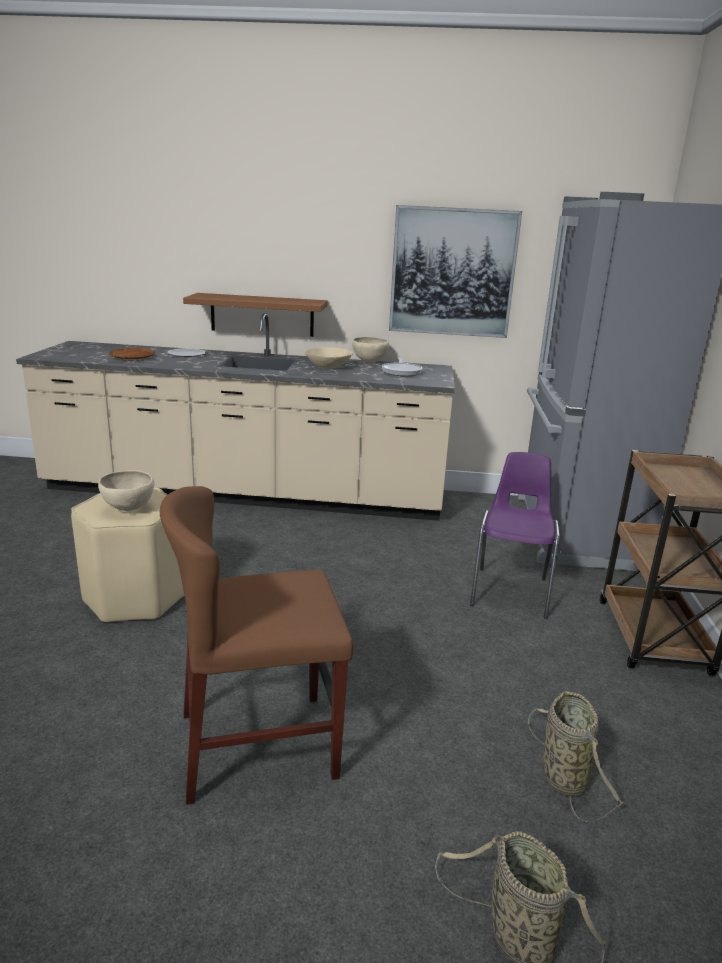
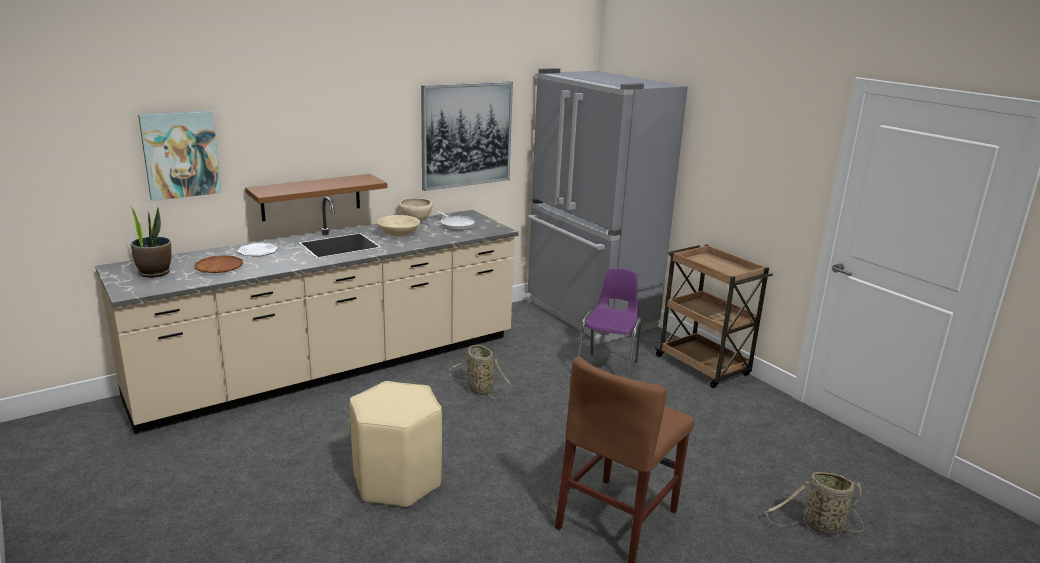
camera: 40 degrees left, 0 degrees up
(87, 350) = (154, 272): none -> potted plant
(128, 509) = (406, 404): beige bowl -> none
(142, 251) = (181, 154): none -> picture
(511, 591) = (608, 369): purple chair -> purple chair turned 45 degrees clockwise
(561, 775) = (753, 455): basket -> basket (478, 389)

